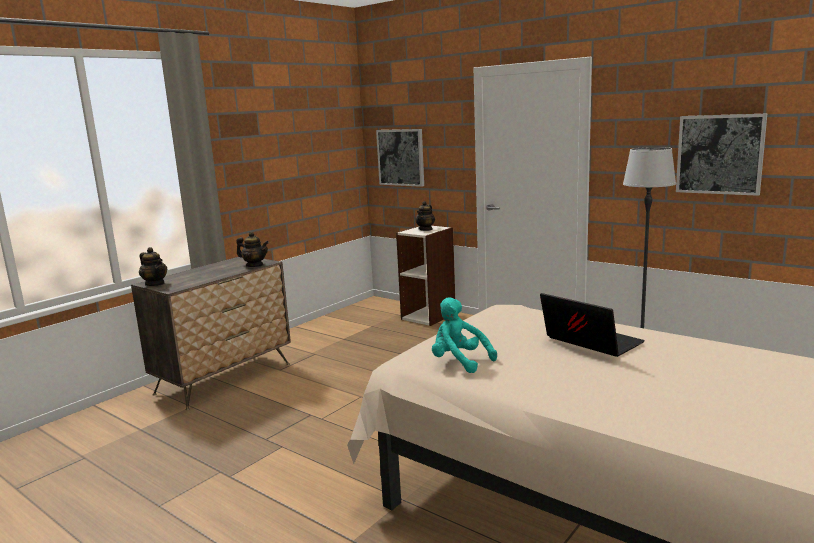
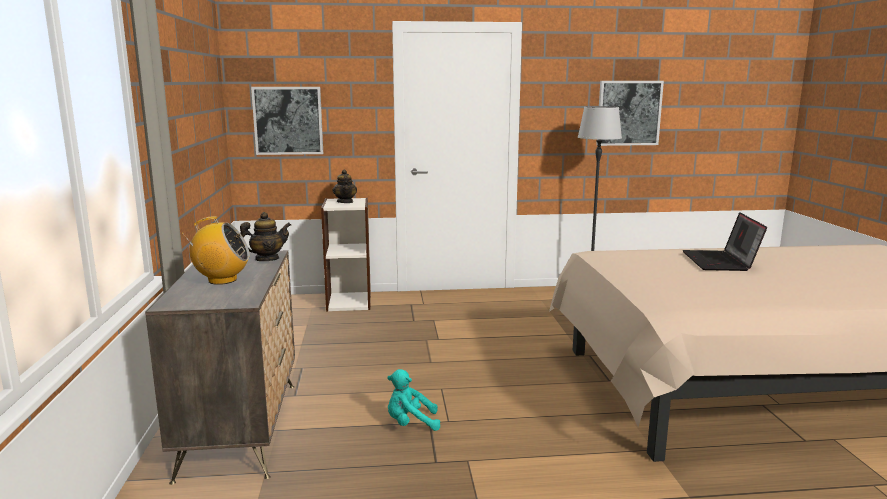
camera: 45 degrees left, 0 degrees up
(155, 284) = (190, 302): teapot -> none
(200, 274) = (222, 280): none -> radio
(459, 362) = (695, 294): turquoise plush toy -> turquoise plush toy (410, 424)
(589, 342) = (721, 262): laptop -> laptop turned 90 degrees counterclockwise

